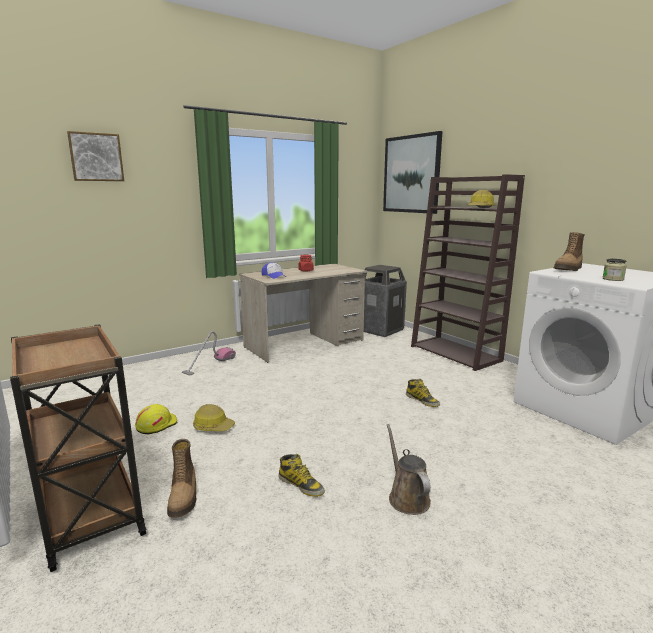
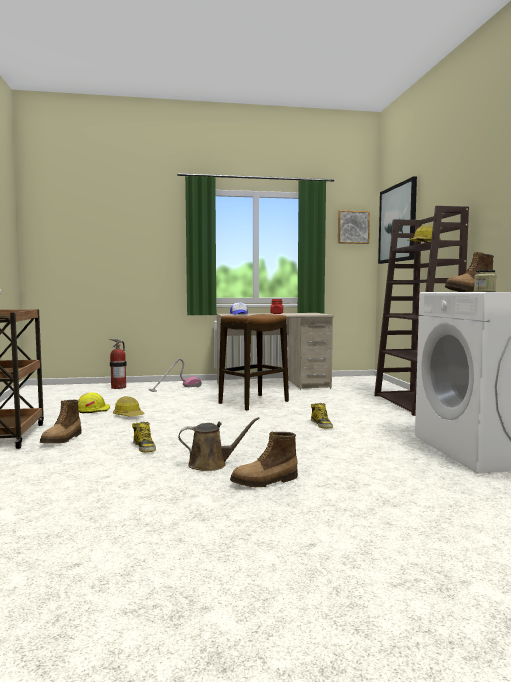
camera: 25 degrees right, 10 degrees down
(96, 157) = (110, 215): picture -> picture (353, 227)
(139, 373) = (118, 387): none -> fire extinguisher
(320, 376) = (253, 402): none -> stool
(380, 330) = (362, 384): trash can -> none
(407, 497) = (211, 464): brown watering can -> brown watering can turned 75 degrees clockwise
(489, 512) = (265, 482): none -> boot

